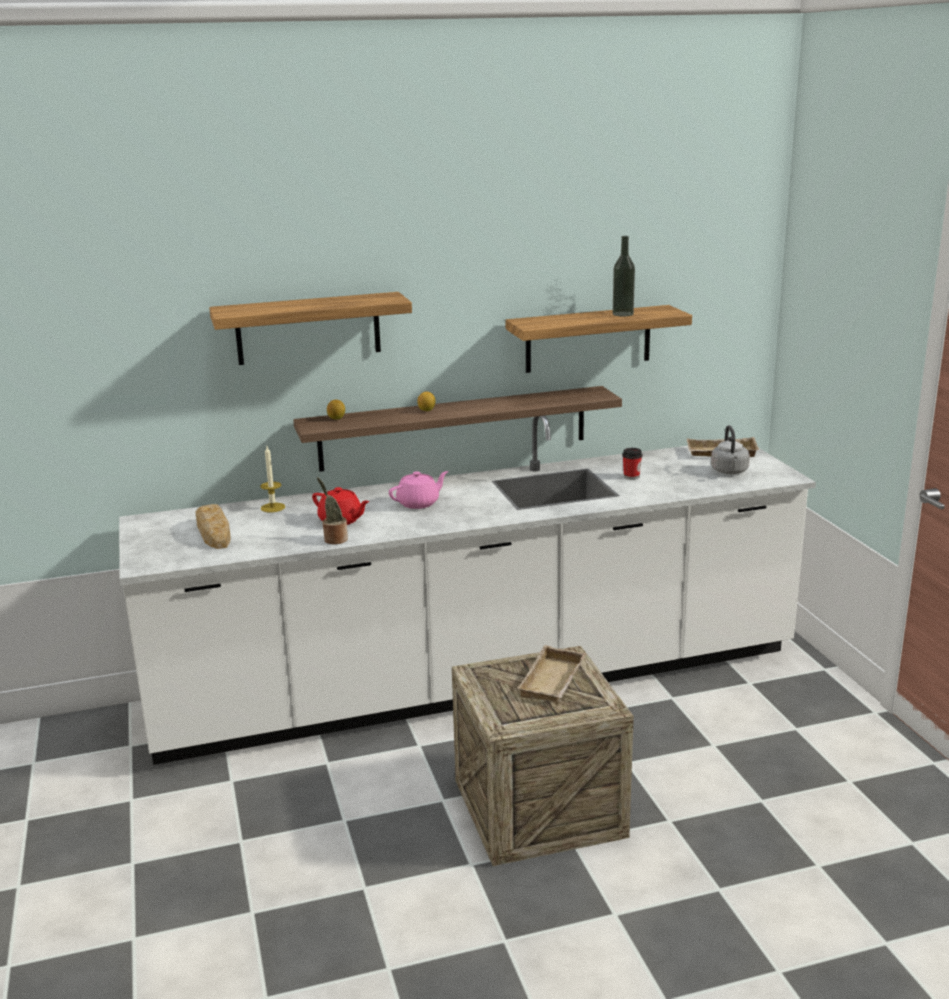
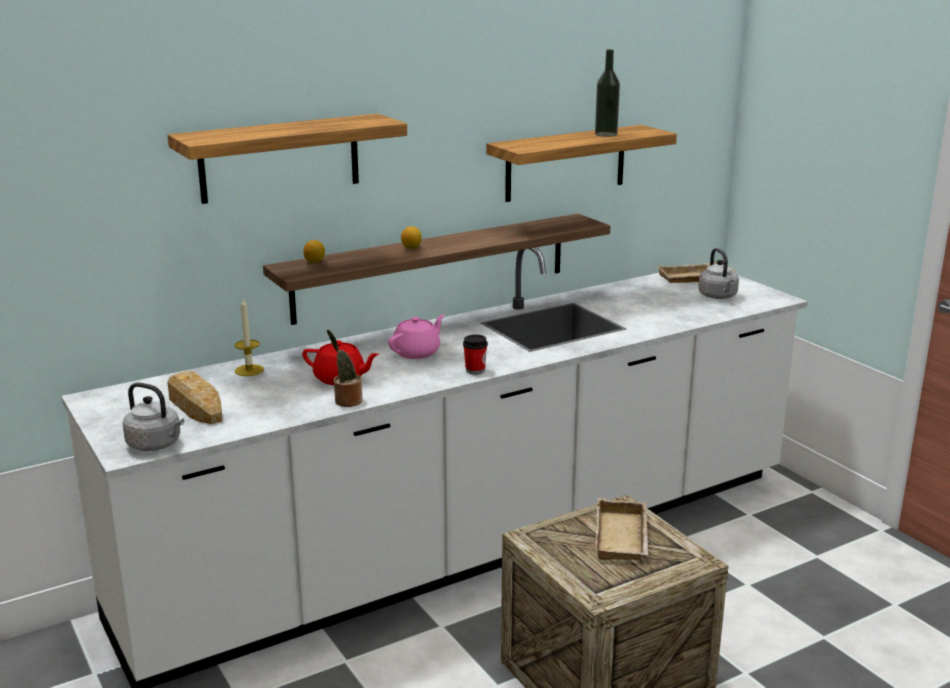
camera: 15 degrees left, 0 degrees up
(167, 561) = (156, 445): none -> grey kettle
(631, 477) = (624, 308): cup -> cup (475, 370)

